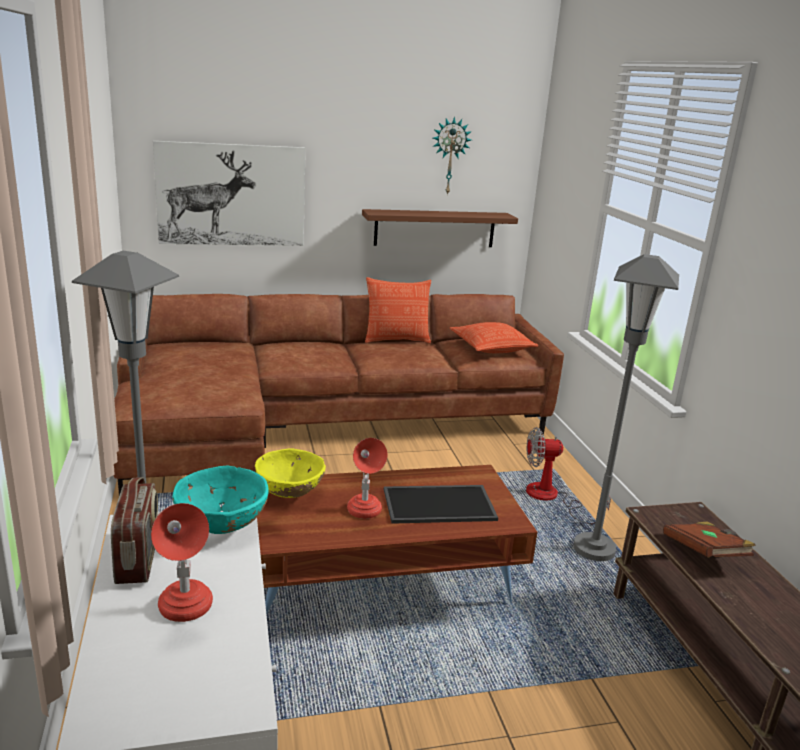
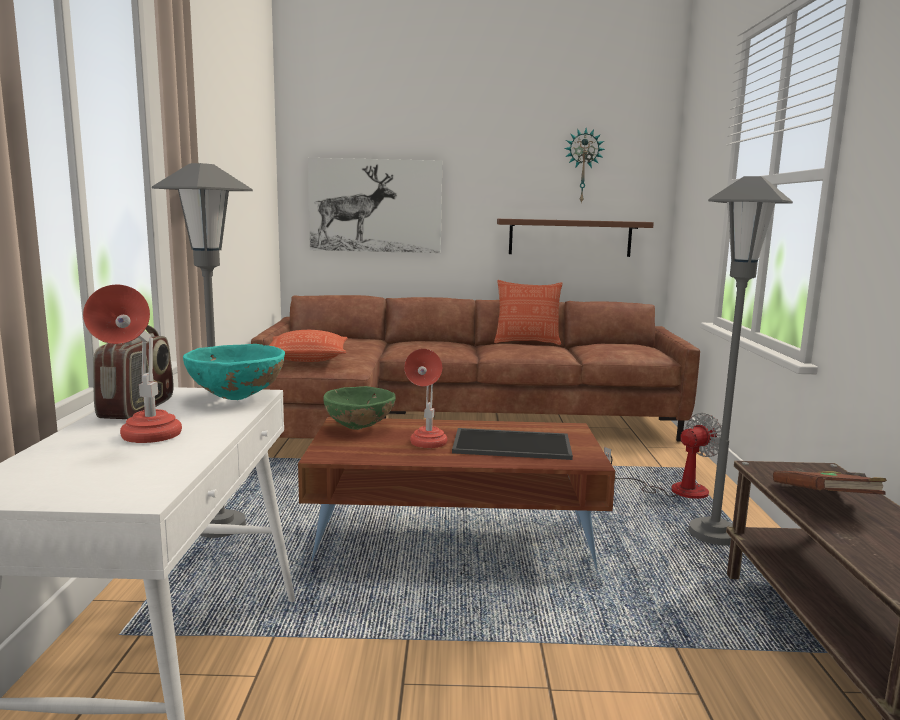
camera: 15 degrees right, 10 degrees down
(290, 494) = (359, 428): yellow bowl -> green bowl
(491, 348) = (623, 348): orange pillow -> orange pillow (307, 359)
(551, 498) = (674, 490): fan -> fan turned 135 degrees clockwise

